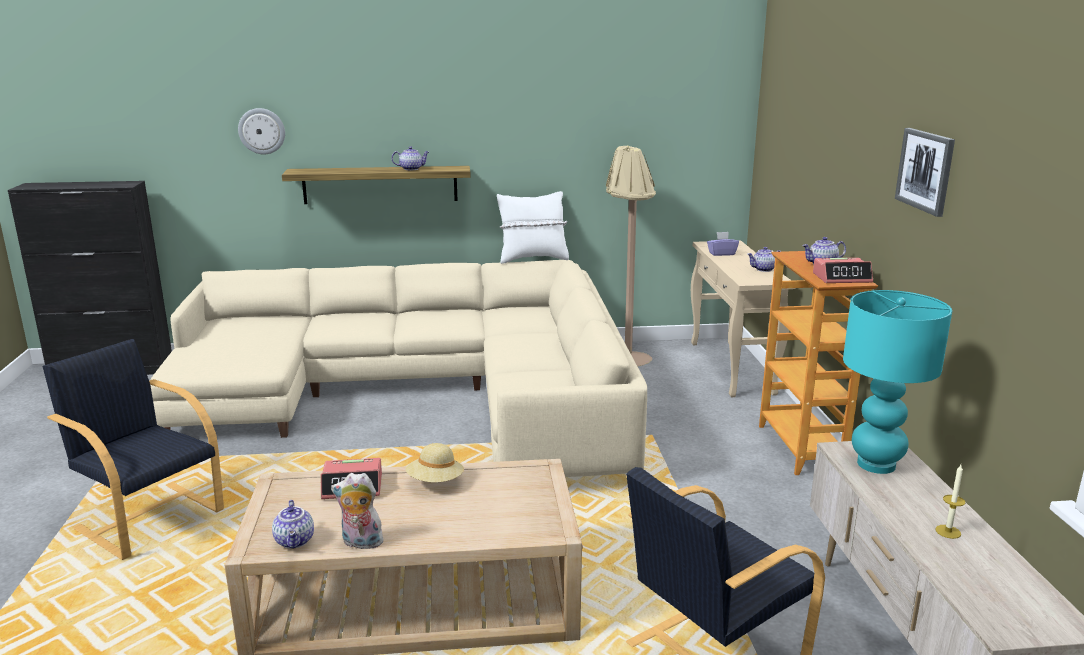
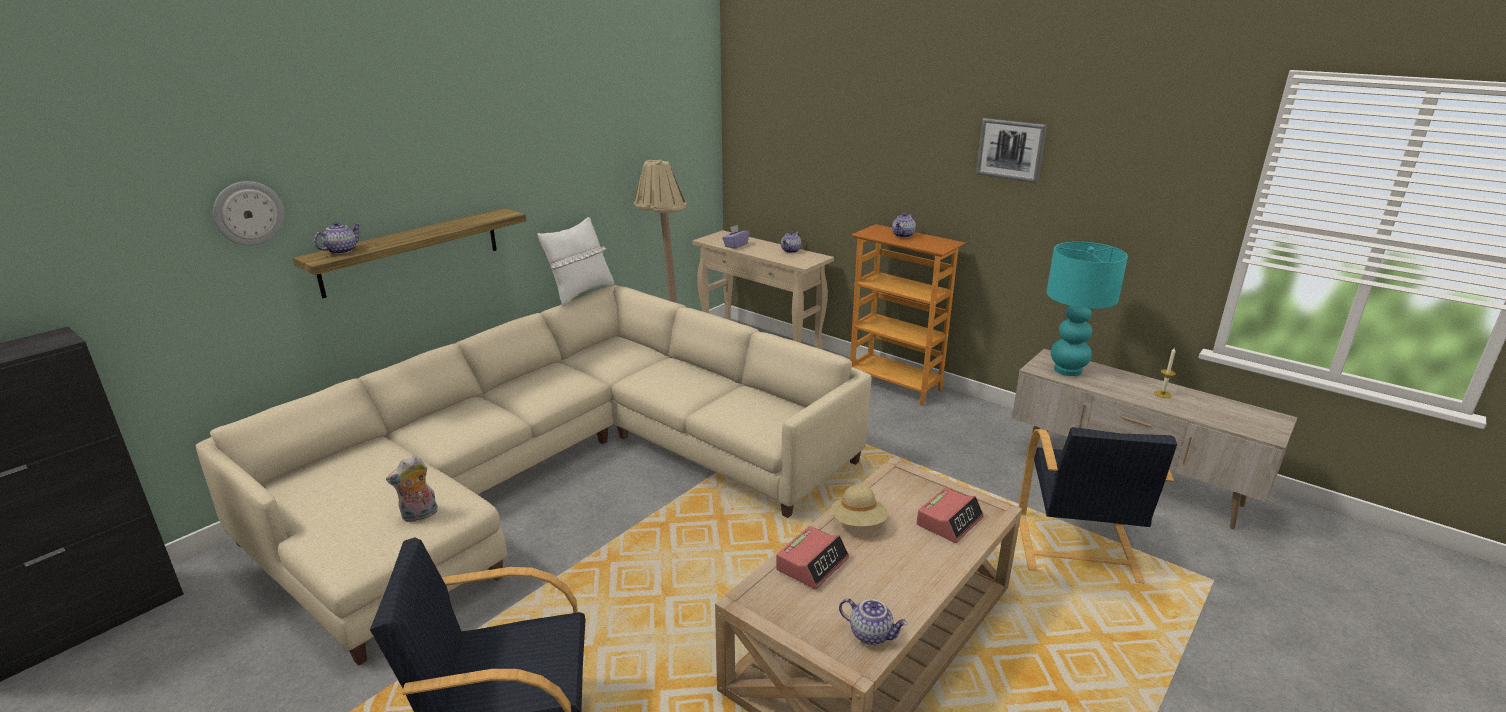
camera: 45 degrees left, 5 degrees up
(360, 543) = (912, 602): plush toy -> plush toy (419, 516)
(411, 169) = (455, 224): teapot -> teapot (341, 251)
(842, 278) = (937, 243): alarm clock -> alarm clock (949, 521)

